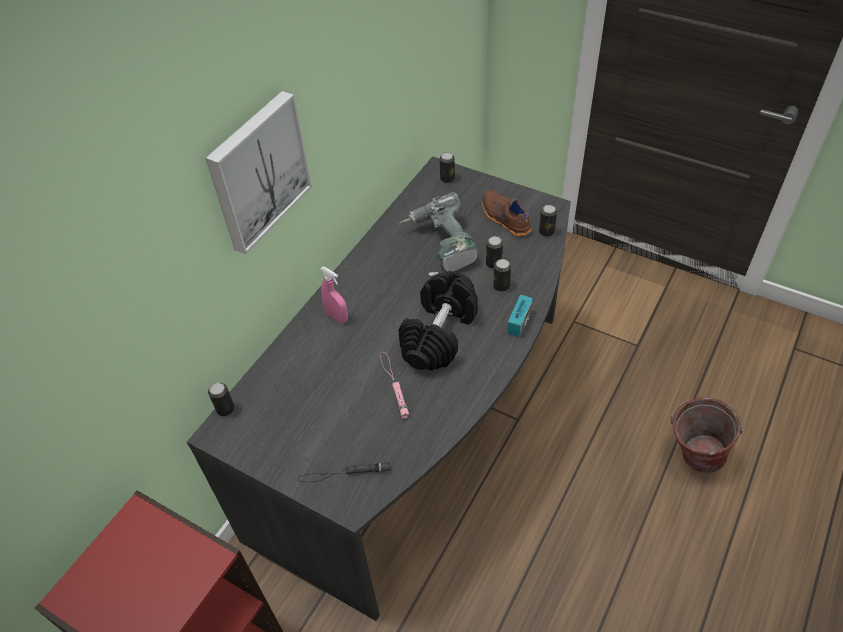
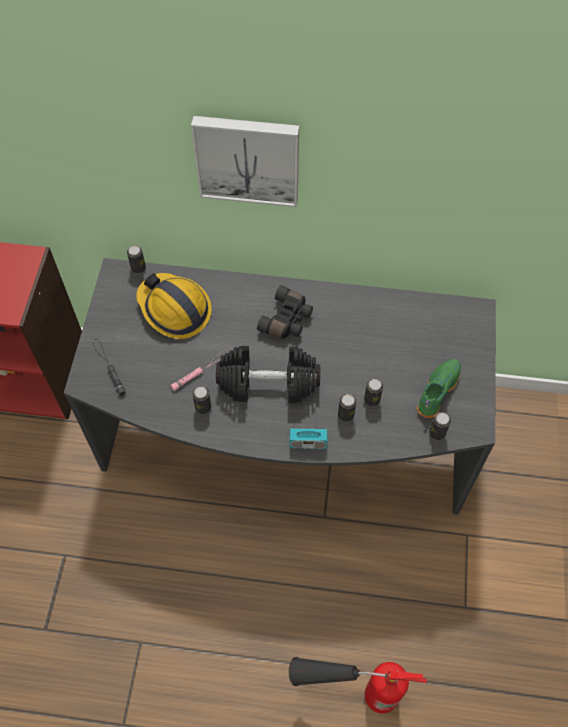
camera: 65 degrees right, 10 degrees up
(304, 389) = (174, 310): none -> hard hat
(337, 317) = (255, 302): pink spray bottle -> none
(373, 298) = (287, 320): none -> black binoculars
(441, 246) = (374, 349): power drill -> none
(447, 179) = (468, 323): can -> can (203, 407)
(504, 219) = (436, 391): brown shoe -> green shoe
(692, 456) = (349, 691): bucket -> fire extinguisher

